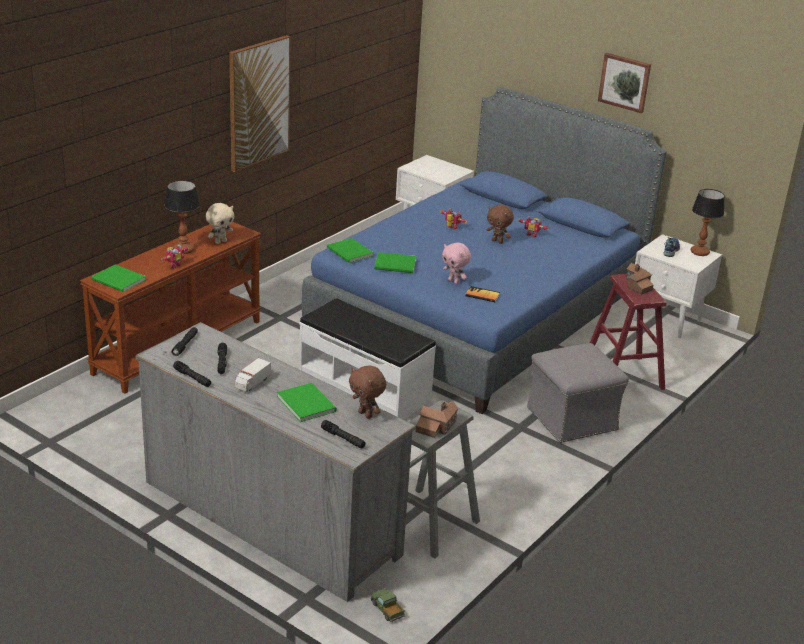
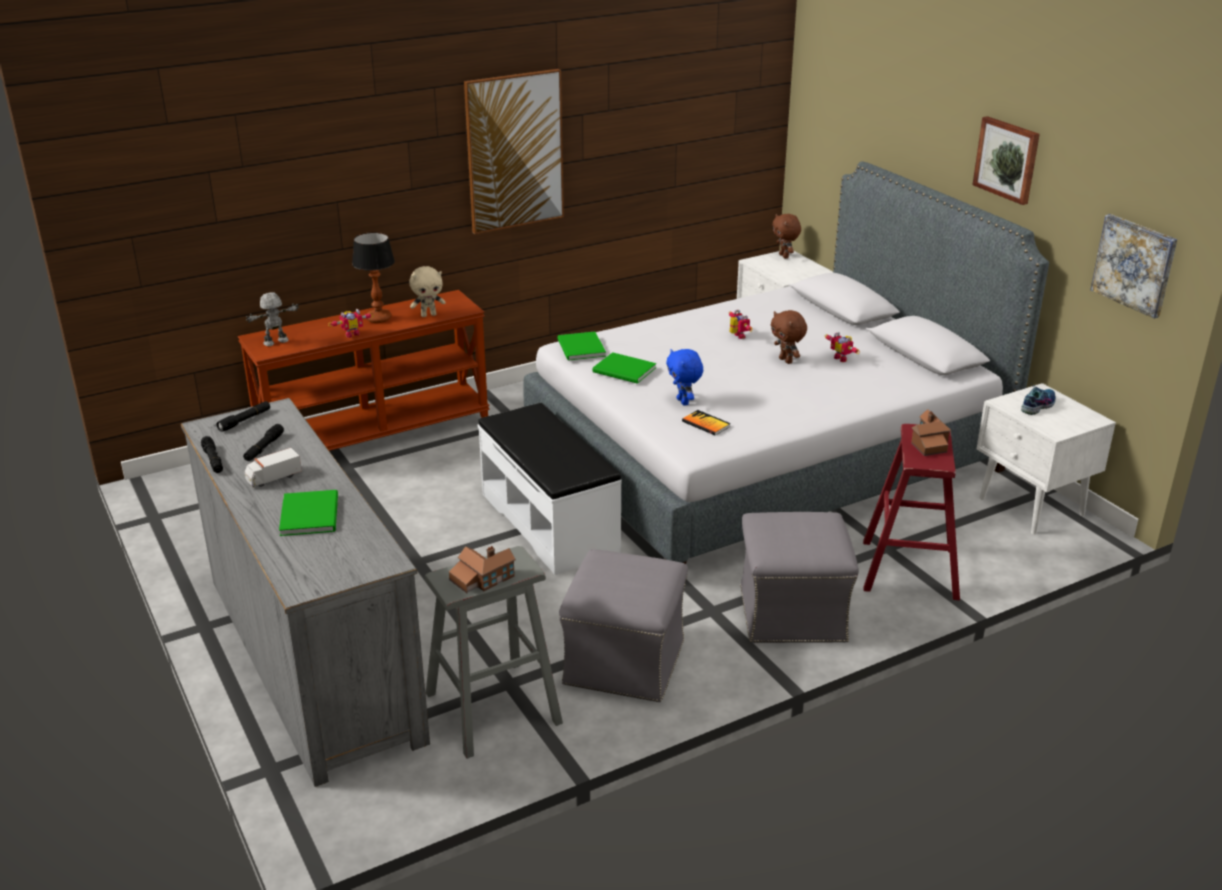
camera: 25 degrees right, 0 degrees up
(119, 281) = (276, 342): green book -> toy robot
(343, 438) = (309, 567): black flashlight -> none
(366, 414) = (368, 542): brown plush toy -> brown plush toy (784, 256)
(387, 610) = (354, 811): toy truck -> none
(454, 281) = (684, 402): pink plush toy -> blue plush toy
(478, 314) = (765, 456): blue bed -> grey bed
(489, 472) = (624, 661): none -> grey ottoman
(700, 252) = (1081, 415): table lamp -> none
(730, 149) = (1134, 265): none -> picture

